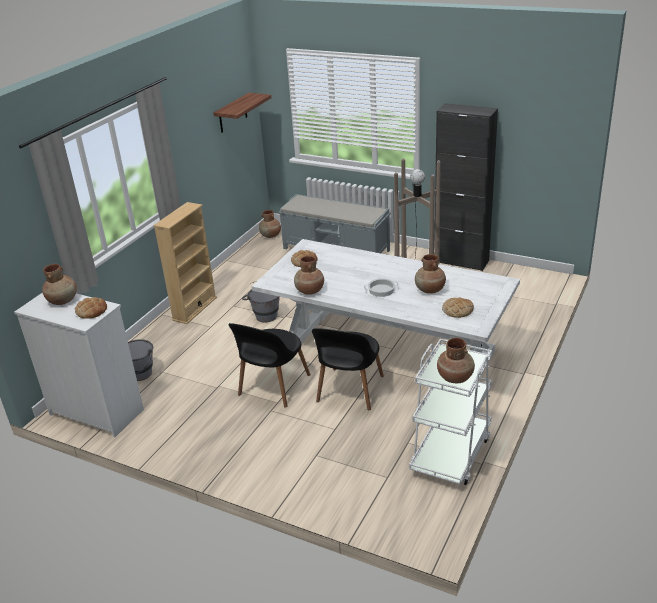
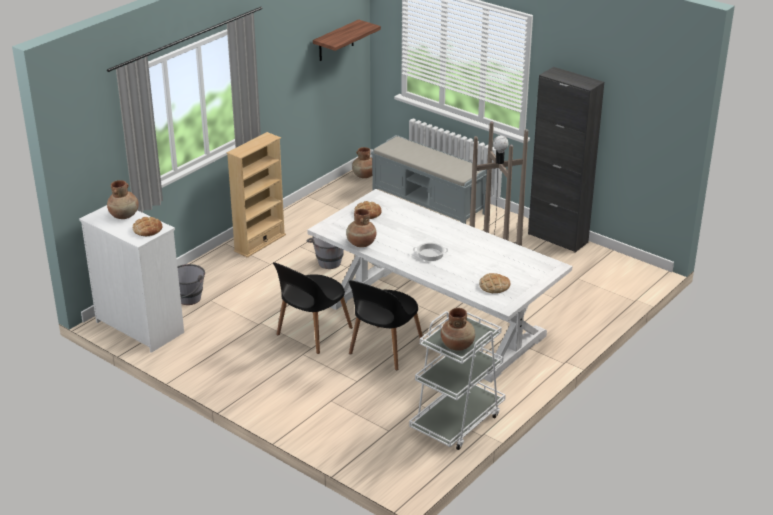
camera: 10 degrees right, 0 degrees up
(430, 290) = (477, 262): brown vase -> none

